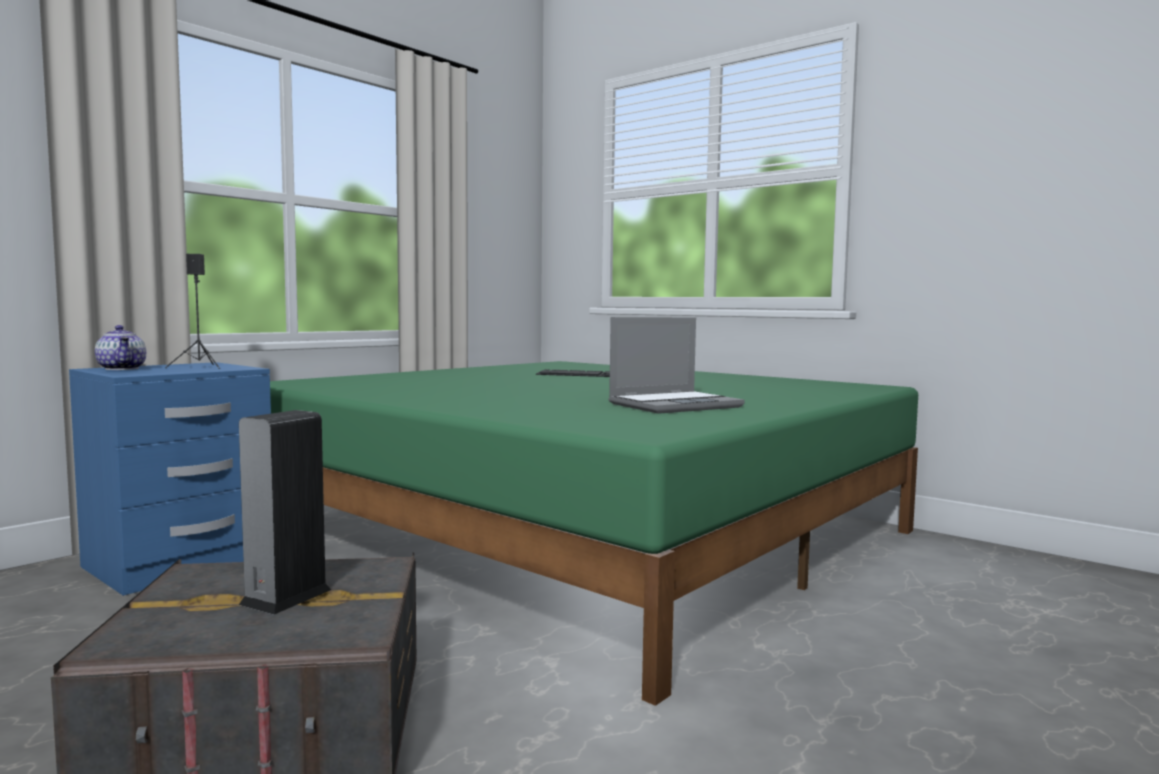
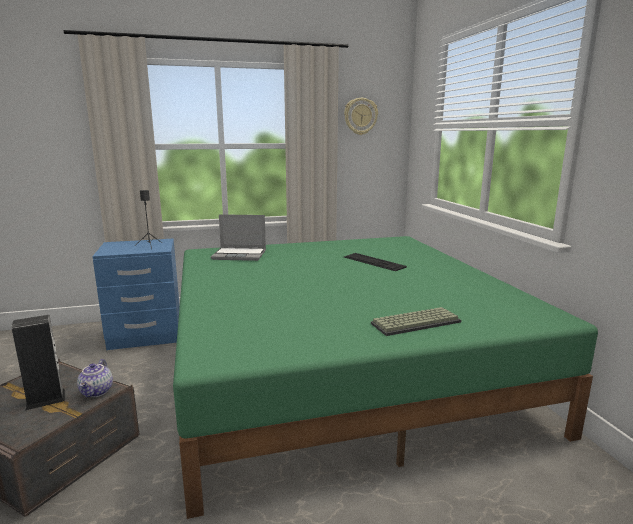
camera: 35 degrees right, 10 degrees up
(123, 369) = (118, 245): teapot -> teapot (97, 392)
(485, 179) = (360, 116): none -> wall clock
(675, 405) = (319, 321): laptop -> laptop (240, 255)
(773, 397) = (416, 322): none -> keyboard

